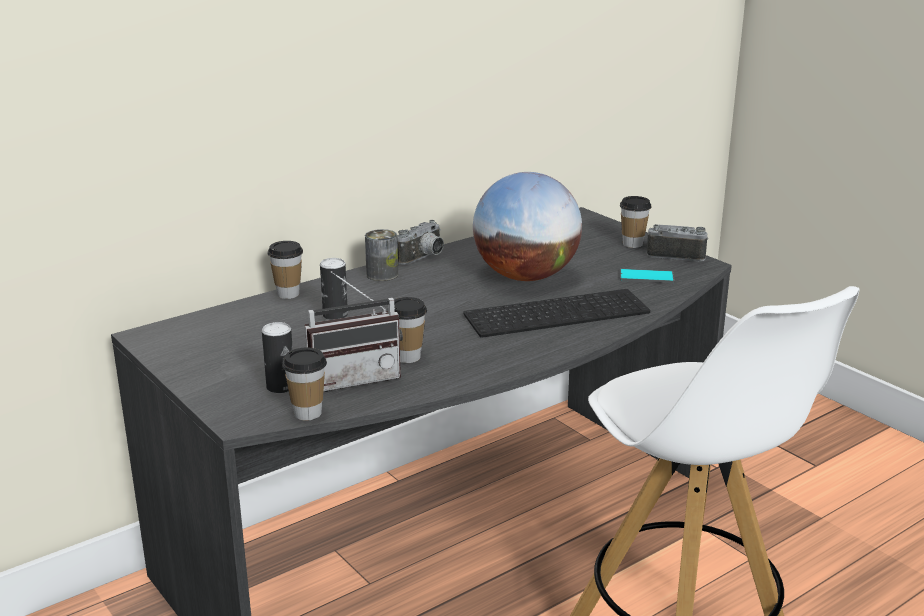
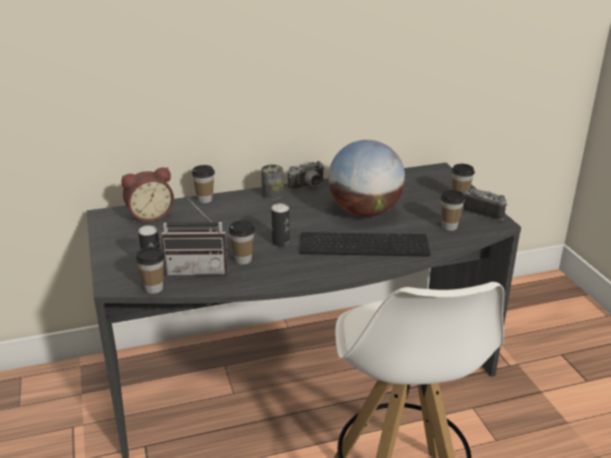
camera: 20 degrees right, 5 degrees up
(221, 325) = (150, 215): none -> alarm clock
(335, 315) = (221, 220): can -> can (280, 242)
(647, 277) = (449, 227): phone -> cup

